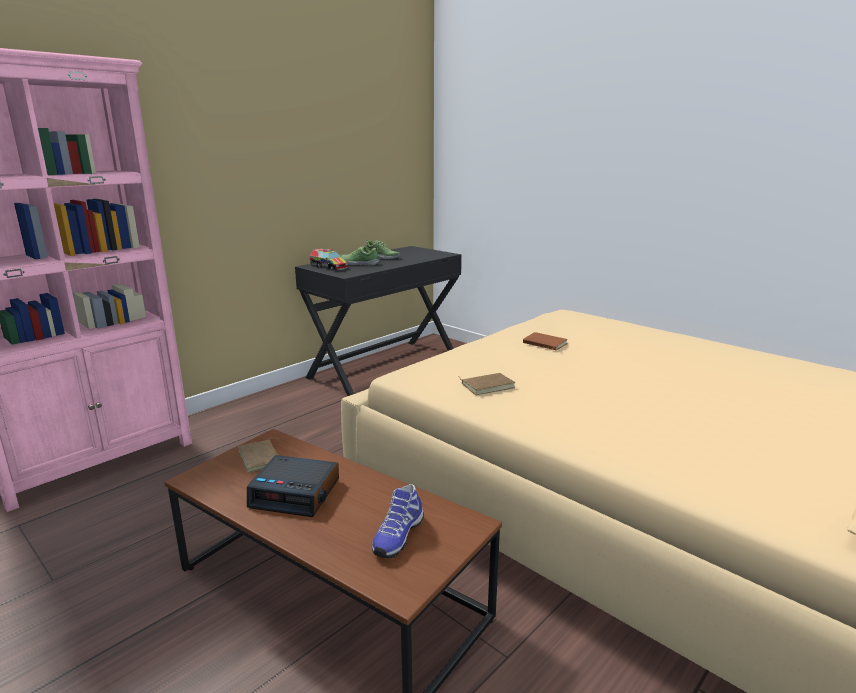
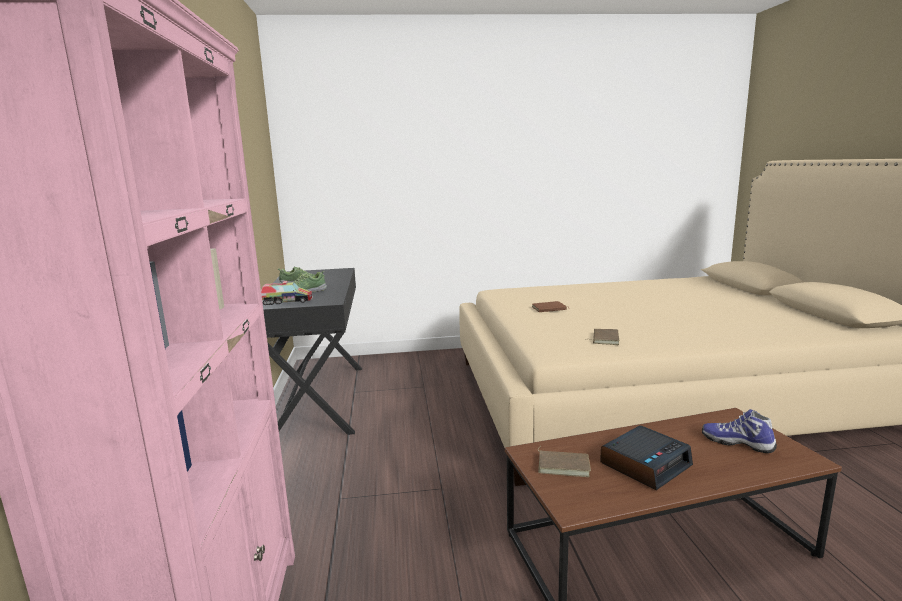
camera: 50 degrees left, 5 degrees down
(397, 536) = (737, 443): shoe -> shoe turned 150 degrees clockwise

